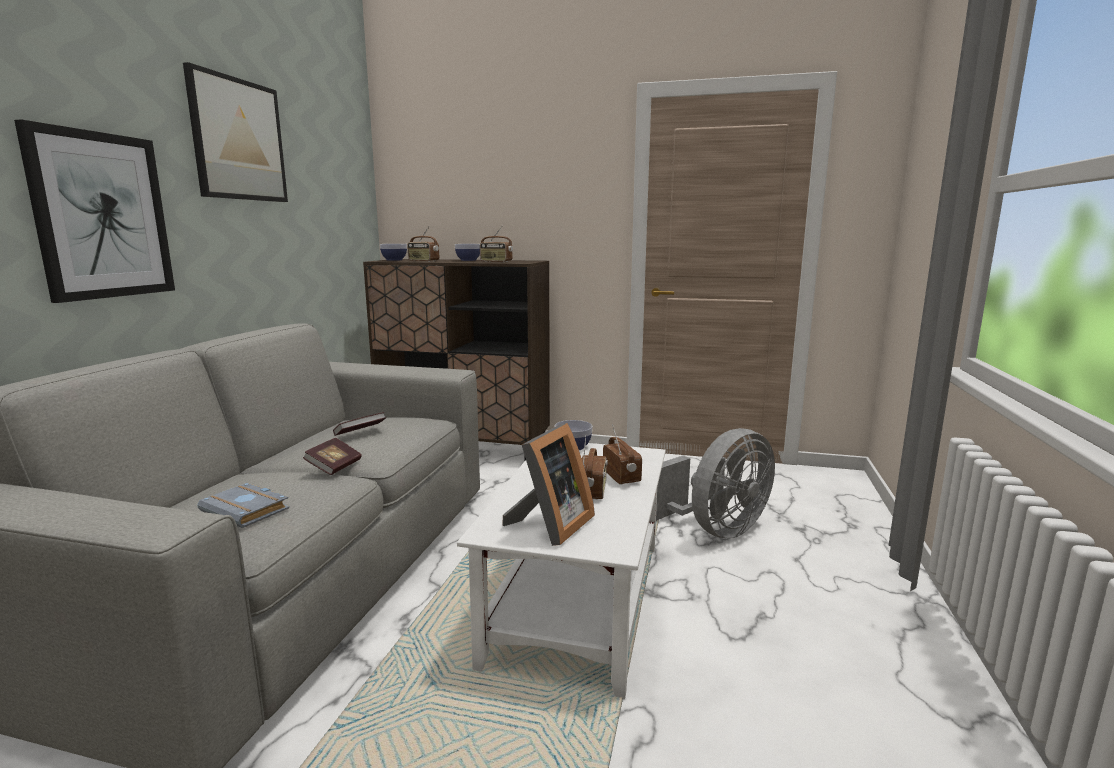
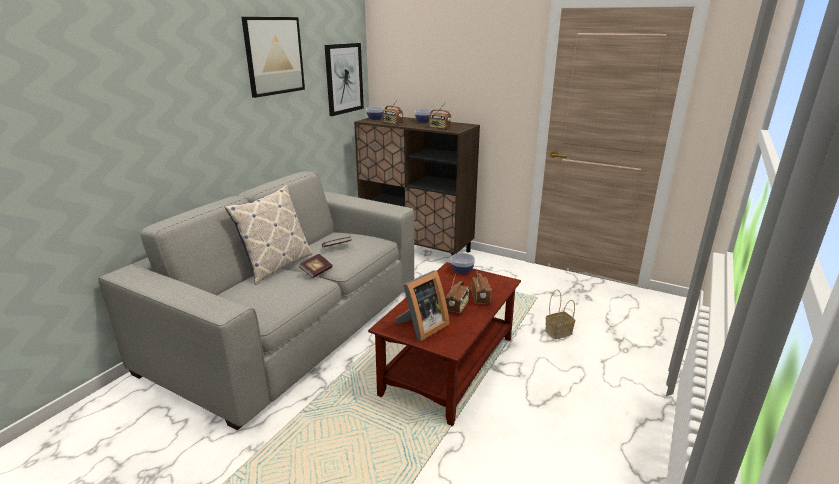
camera: 15 degrees right, 10 degrees up
(102, 216) = (199, 121): picture -> picture (344, 78)
(248, 510) = (267, 296): grey book -> none
(255, 468) = (276, 266): none -> pillow
(577, 599) = (449, 364): white coffee table -> brown coffee table
(716, 530) = (558, 332): grey fan -> basket

